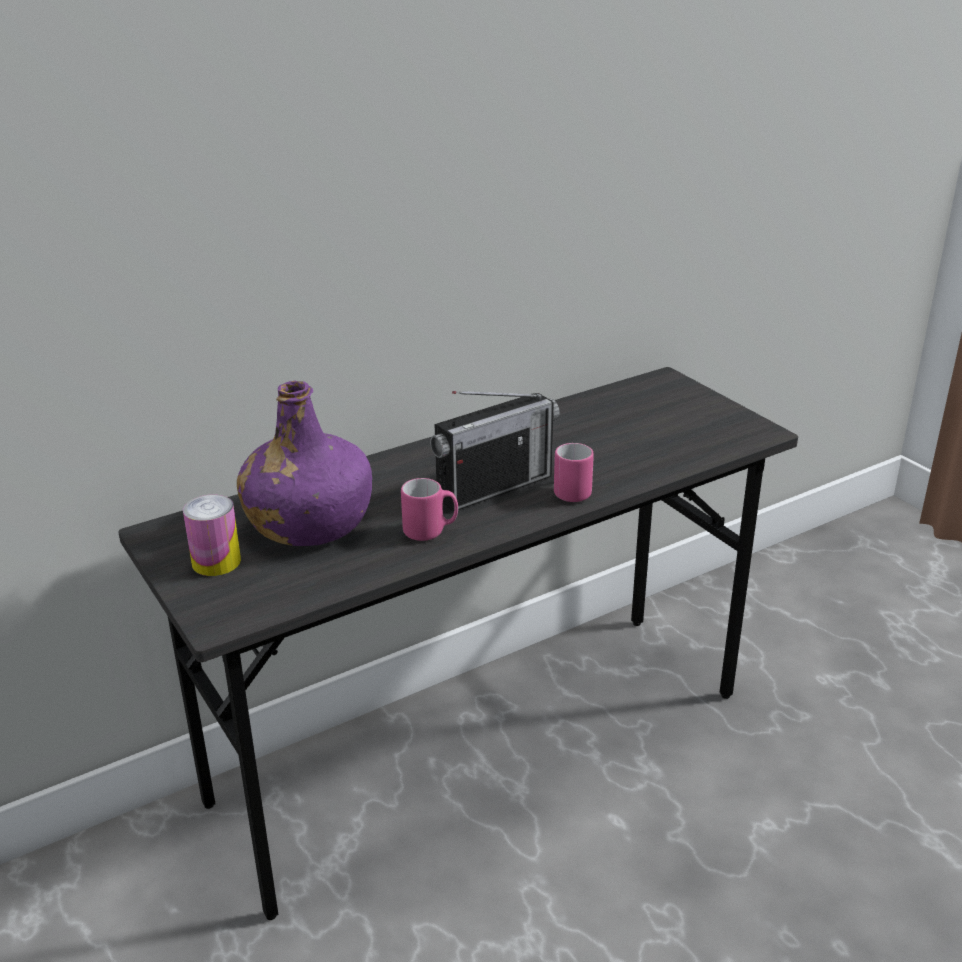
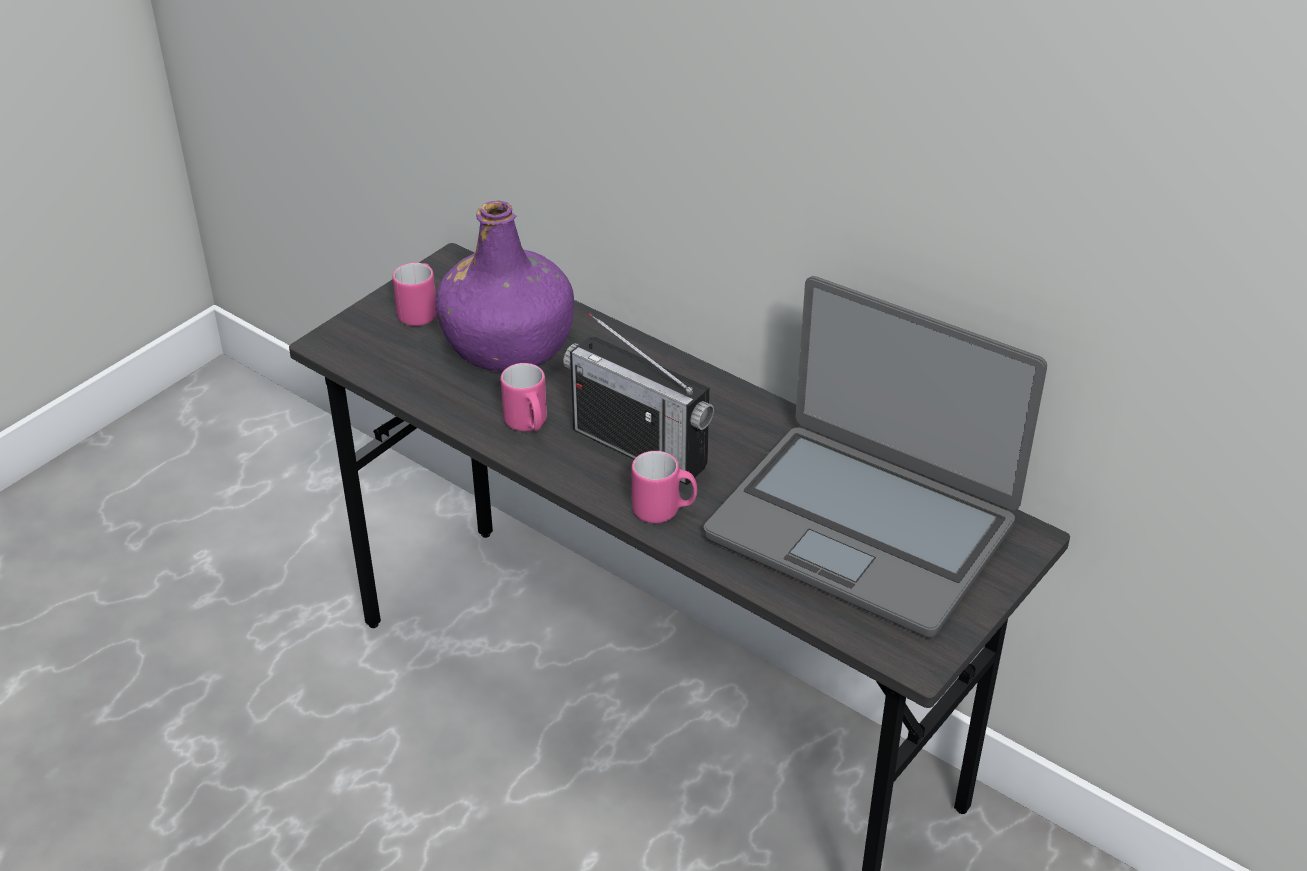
camera: 70 degrees right, 10 degrees up
(216, 562) = (420, 312): can -> pink mug
(631, 424) = (862, 528): none -> laptop

